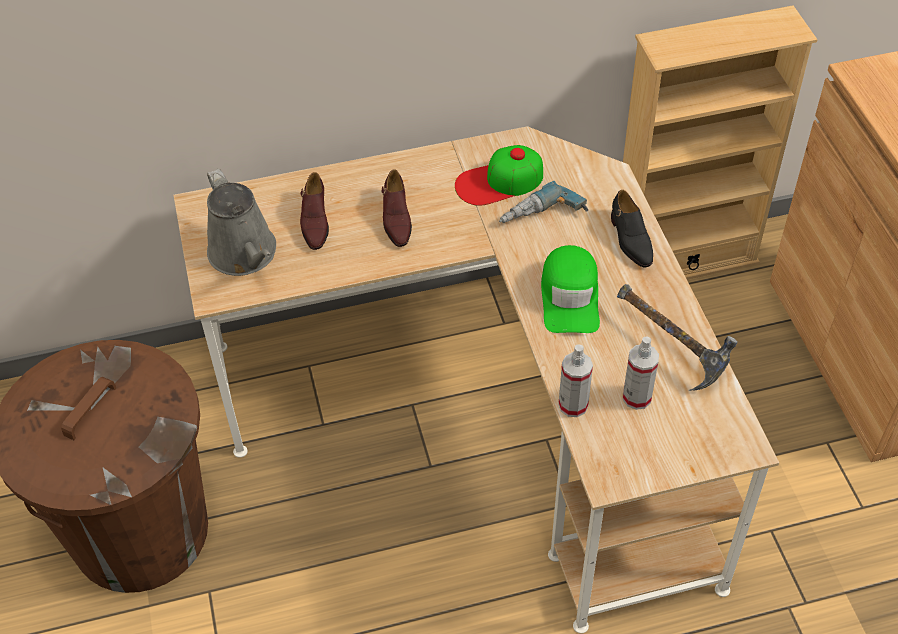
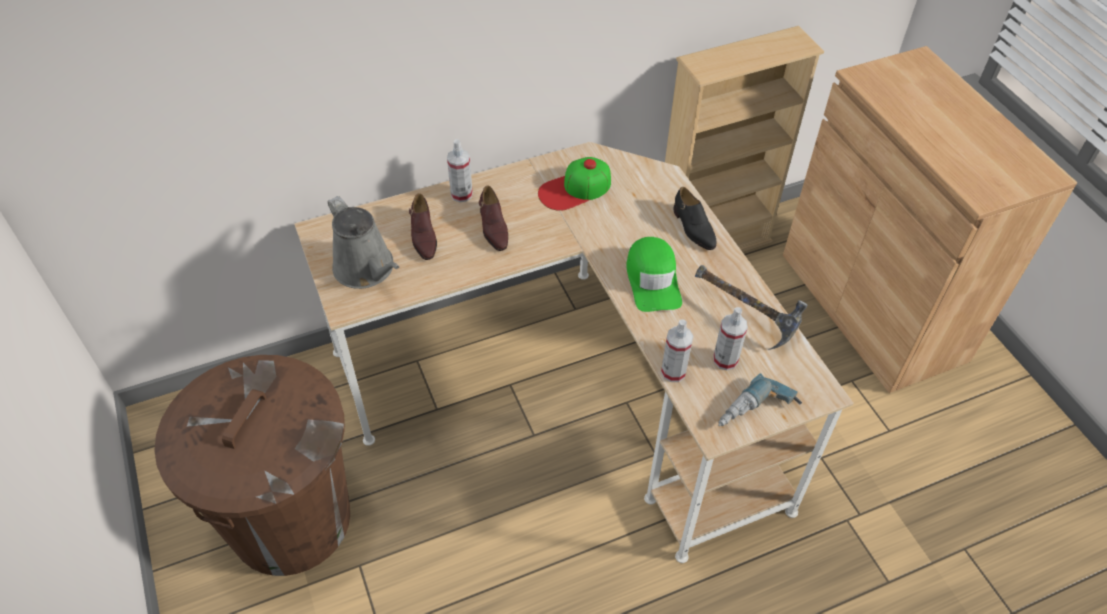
camera: 10 degrees left, 0 degrees up
(366, 177) = (461, 194): none -> spray bottle
(543, 218) = (617, 216): power drill -> power drill (757, 414)

